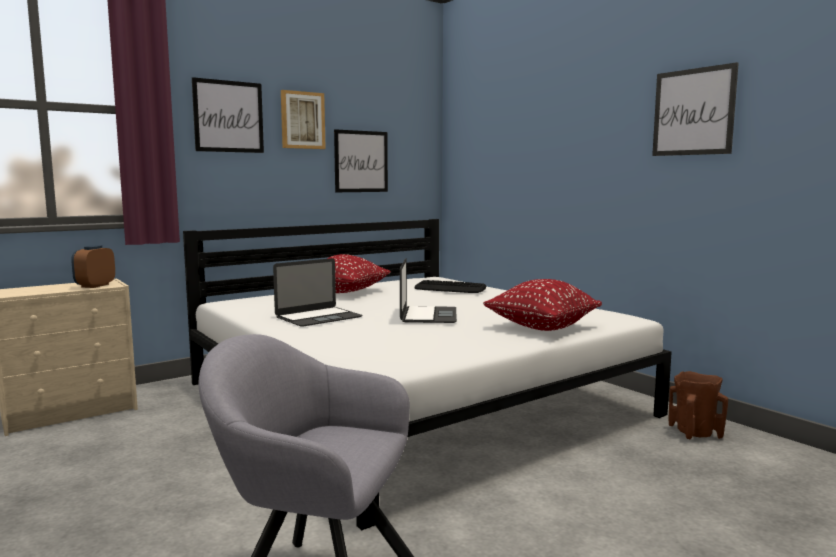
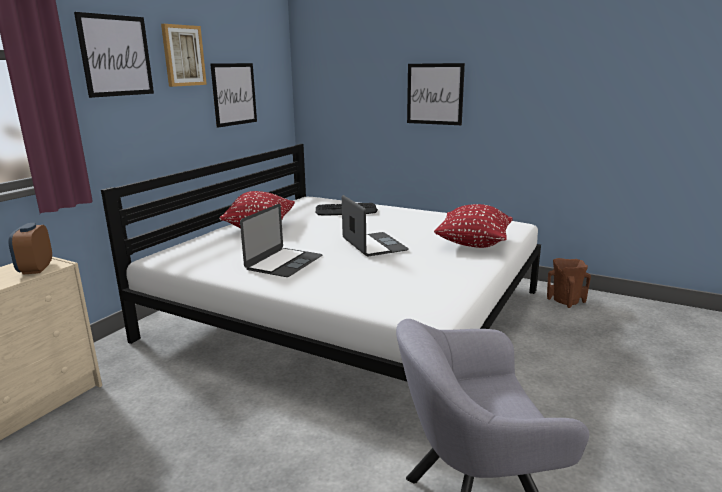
camera: 25 degrees left, 10 degrees up
(693, 112) = (552, 58): picture -> picture (435, 94)

